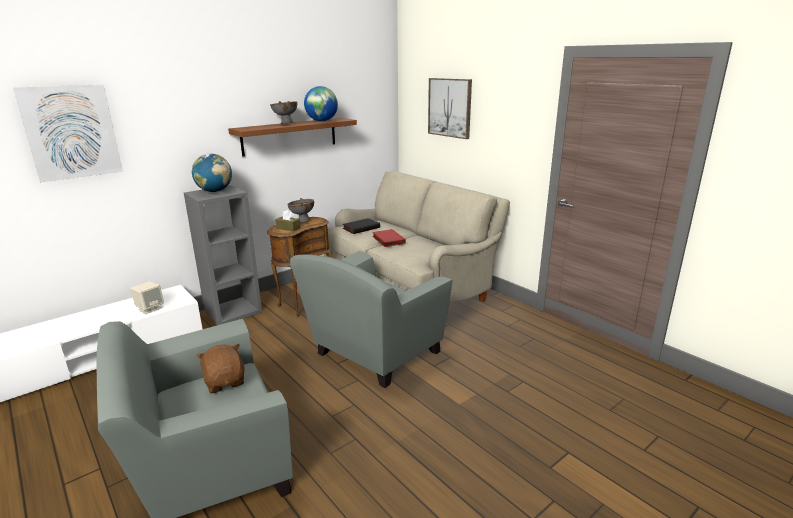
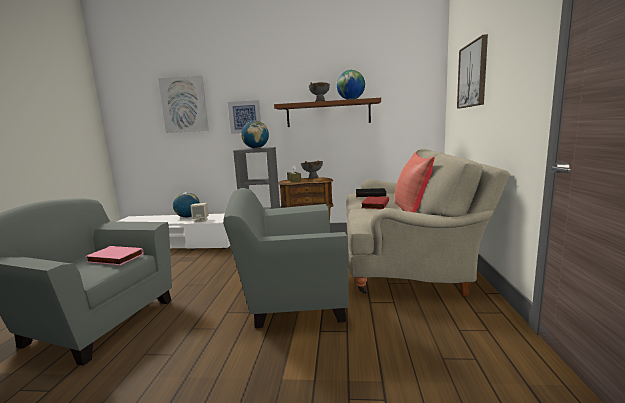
camera: 45 degrees right, 10 degrees down
(111, 310) = (188, 217): none -> globe
(180, 146) = (245, 117): none -> picture
(225, 382) = (114, 258): brown plush toy -> pink book
(427, 240) = (411, 210): none -> red pillow

